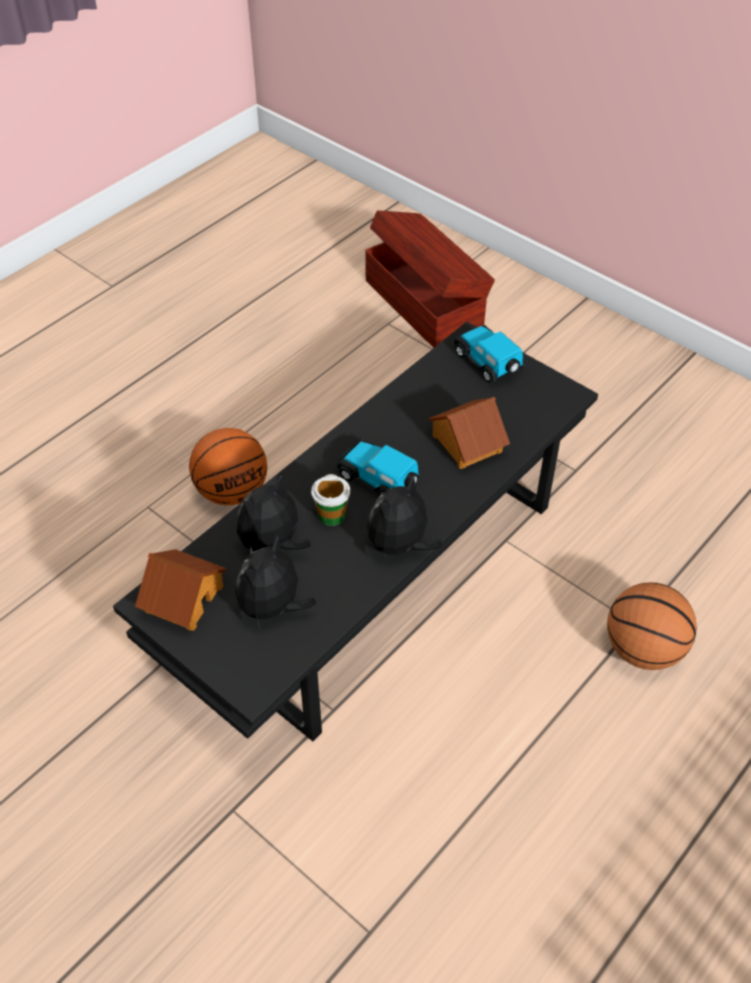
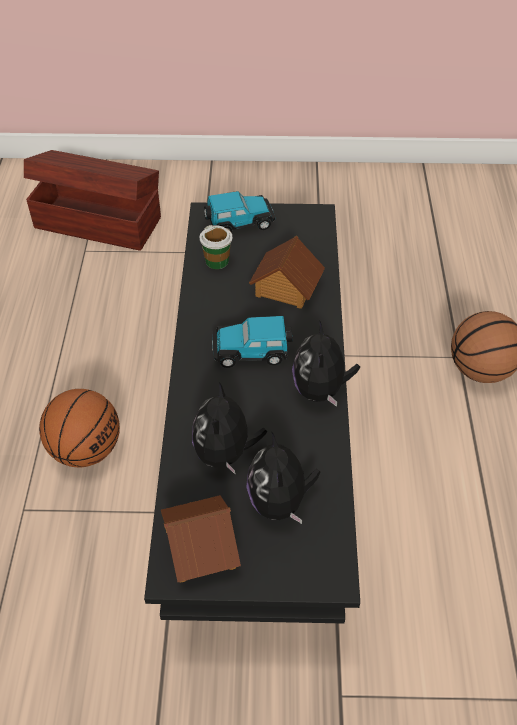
camera: 40 degrees left, 0 degrees up
(331, 515) = (246, 400): cup -> cup (217, 261)
(488, 362) = (239, 223): toy car -> toy car turned 150 degrees clockwise

